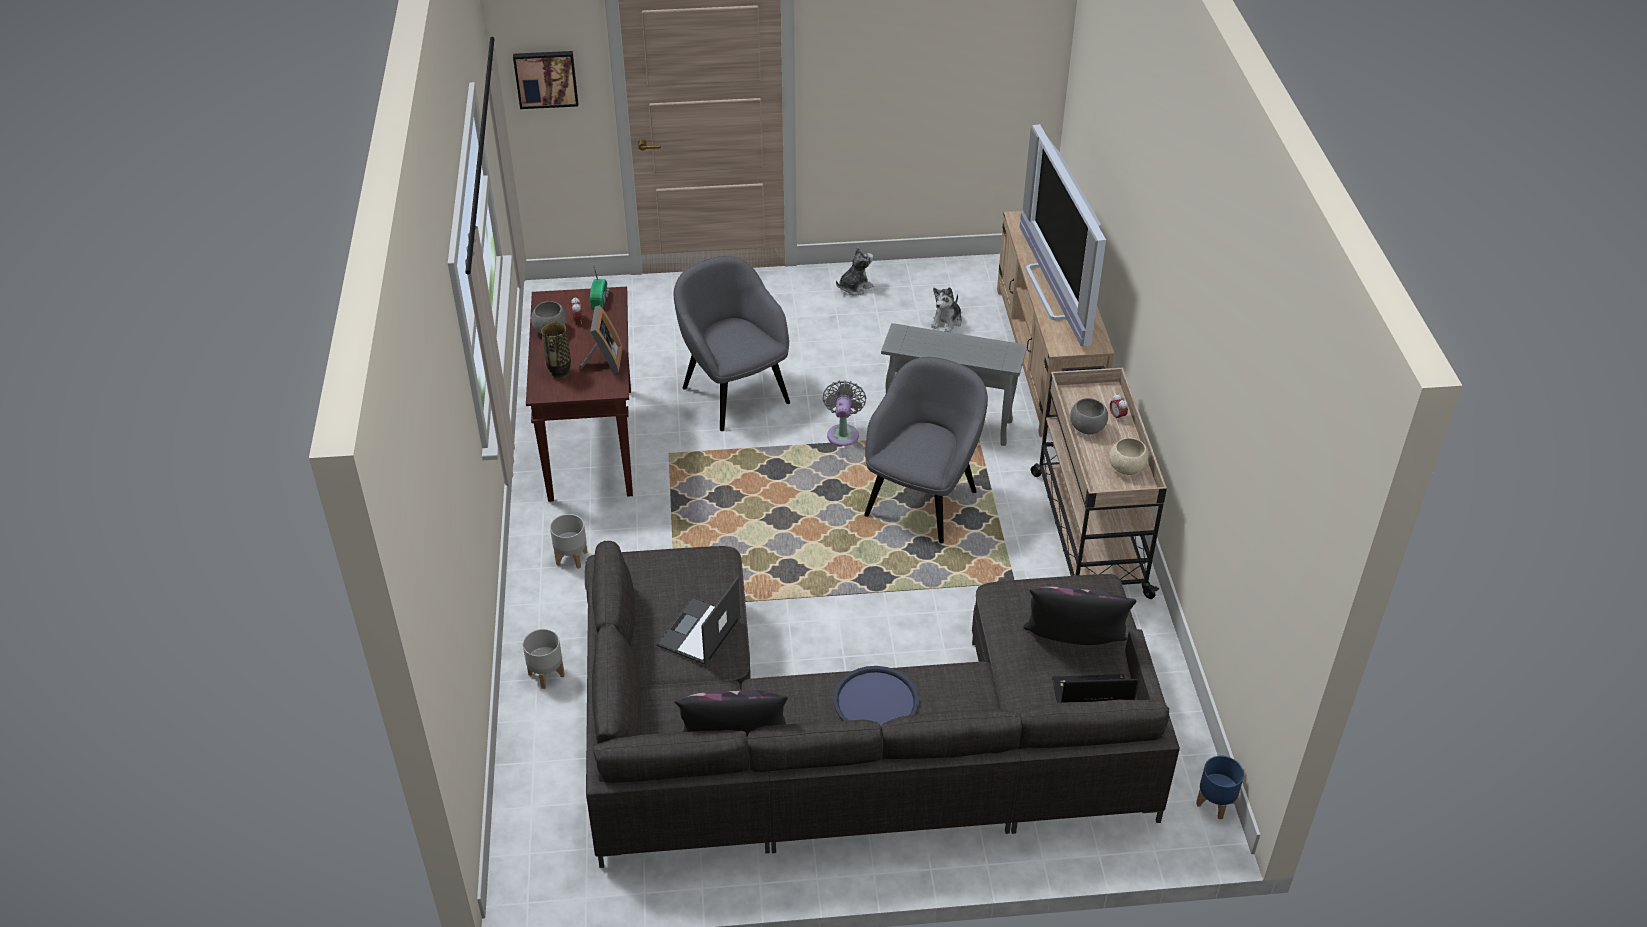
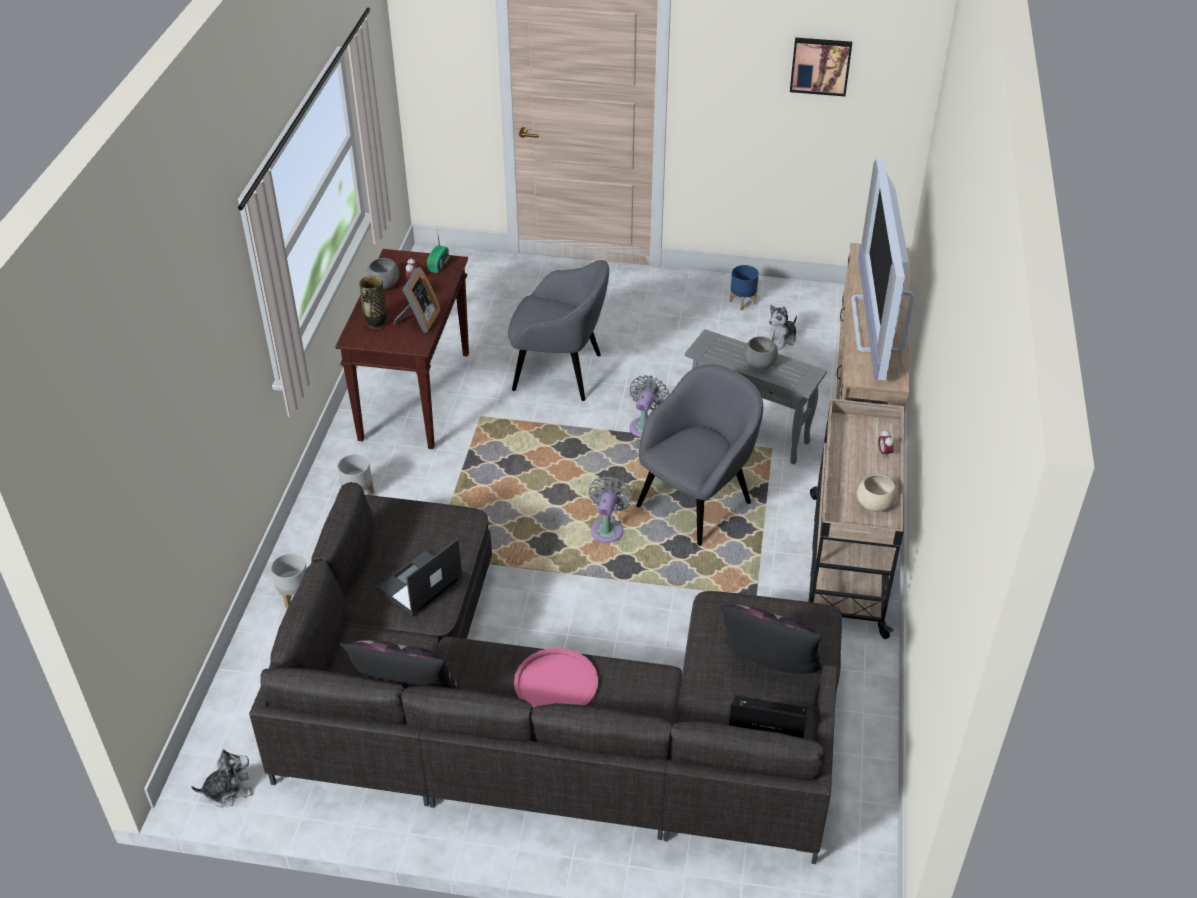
camera: 15 degrees right, 0 degrees up
(546, 78) = (440, 58): picture -> picture (820, 65)
(734, 393) = (560, 372): grey armchair -> grey armchair turned 120 degrees clockwise
(844, 543) = (608, 528): none -> grey fan
(854, 287) = (706, 294): plush toy -> plush toy (228, 790)
(875, 701) = (556, 683): blue tray -> pink tray
(1087, 429) = (849, 459): grey bowl -> grey bowl (759, 364)
(1215, 803) = (878, 857): blue planter -> blue planter (742, 302)

